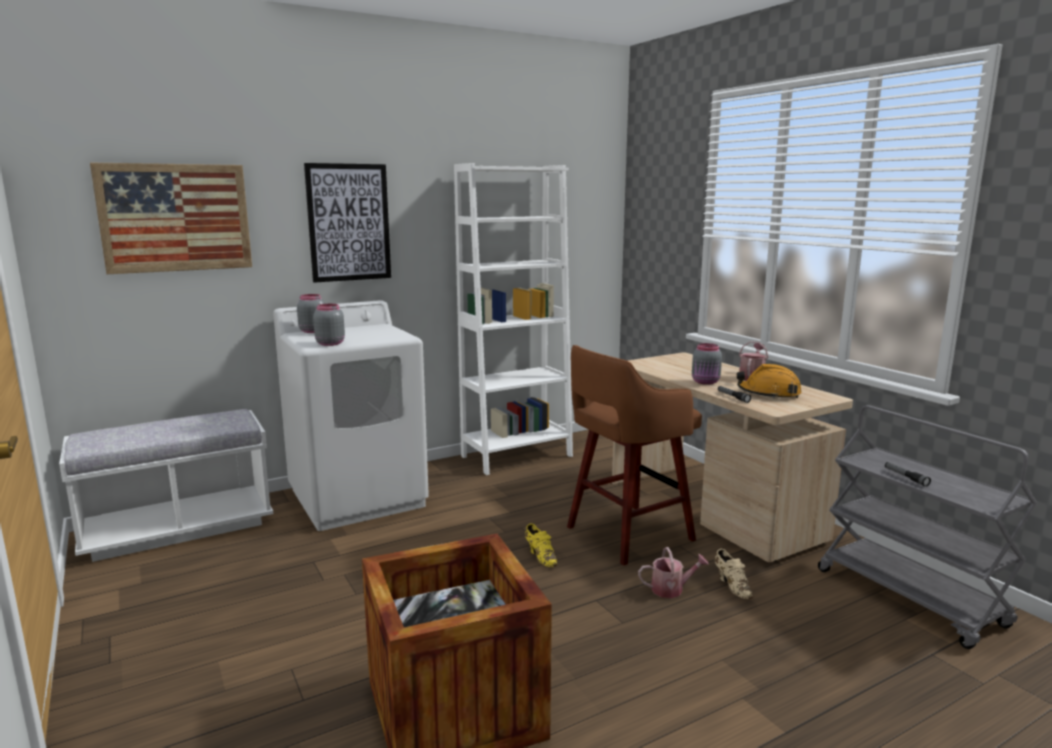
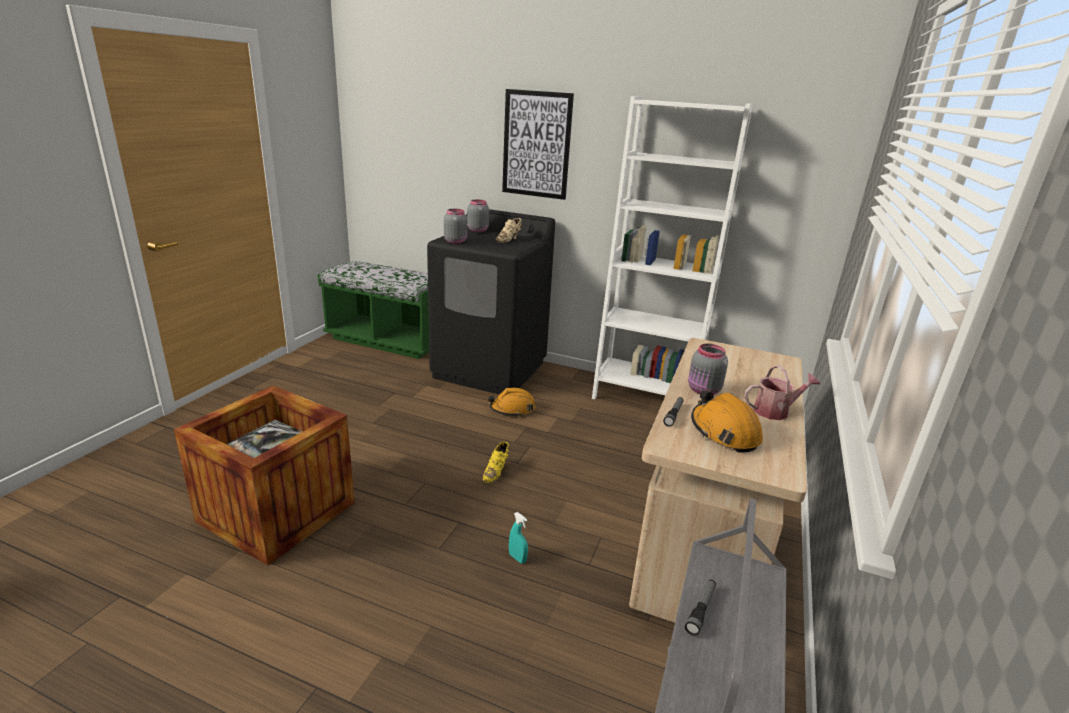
camera: 50 degrees right, 10 degrees up
(175, 218) = (419, 127): picture -> none
(178, 528) = (388, 340): white bench -> green bench
(358, 497) = (490, 370): white washing machine -> black washing machine
(449, 513) = (512, 409): none -> orange hard hat
(626, 534) = (583, 500): brown stool -> none
(671, 589) = (517, 558): watering can -> turquoise spray bottle
(732, 585) = (564, 595): beige shoe -> beige shoe (509, 240)

